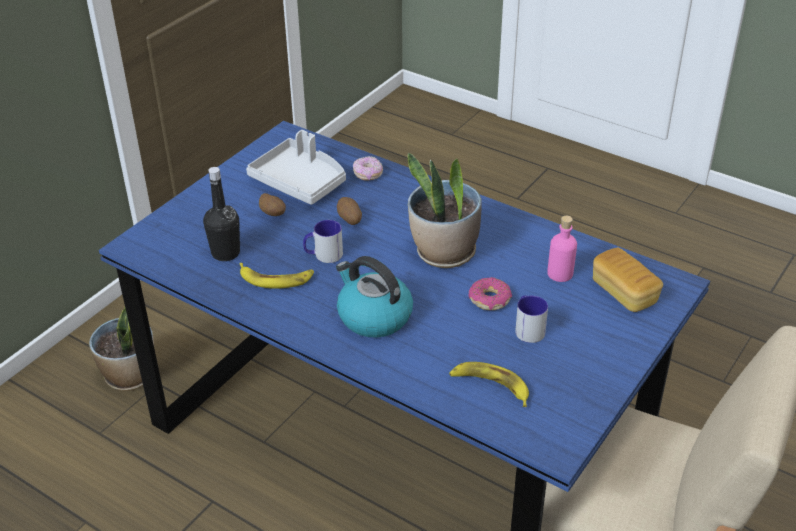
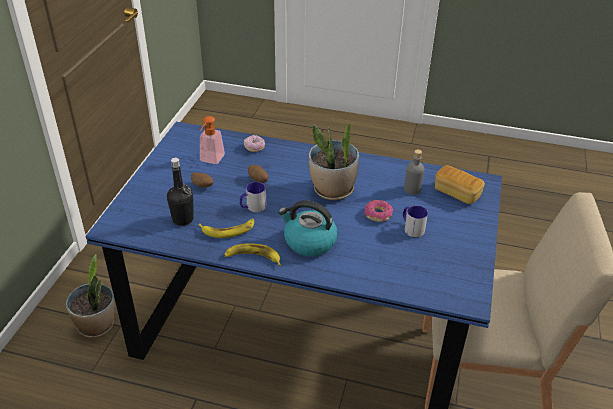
camera: 20 degrees left, 0 degrees up
(300, 181) = (210, 160): grey tray -> soap dispenser
(490, 386) = (408, 270): banana -> banana (253, 257)
(560, 273) = (412, 189): pink bottle -> grey bottle

